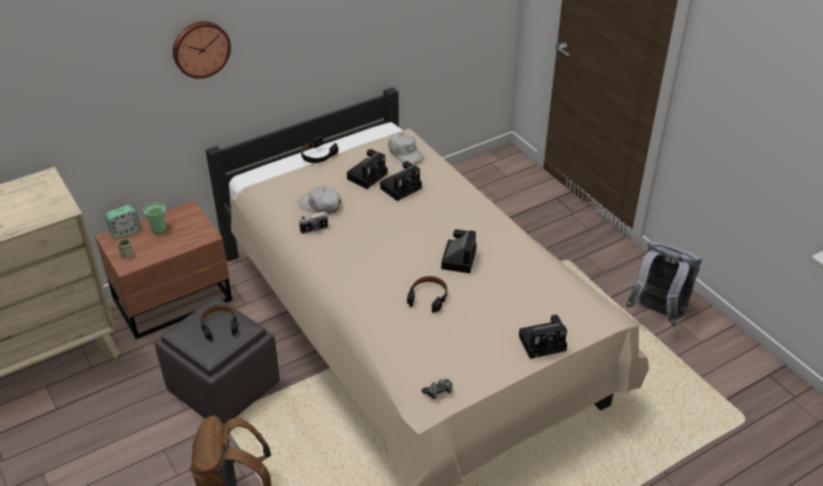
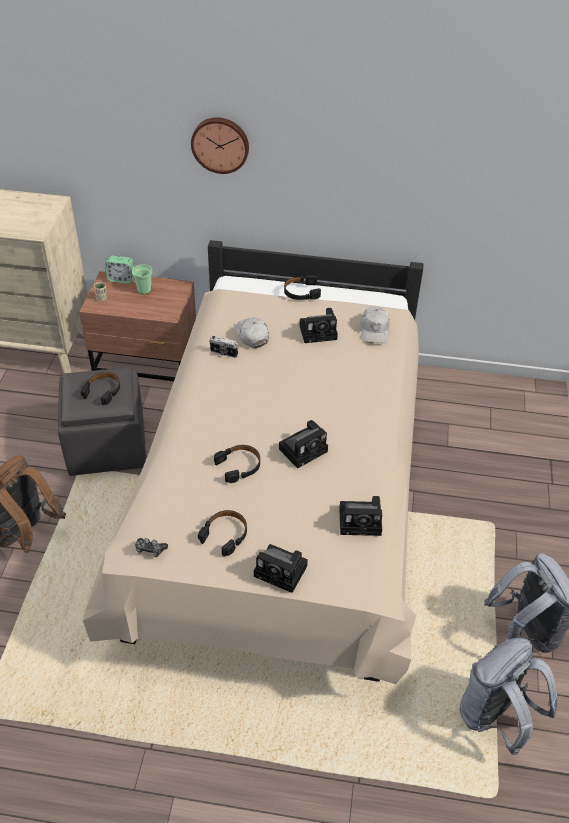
camera: 40 degrees right, 5 degrees up
(402, 187) = (334, 358): camera -> camera (362, 521)
(477, 346) = (225, 535): none -> black headphones
(696, 375) = (495, 718): none -> grey backpack

